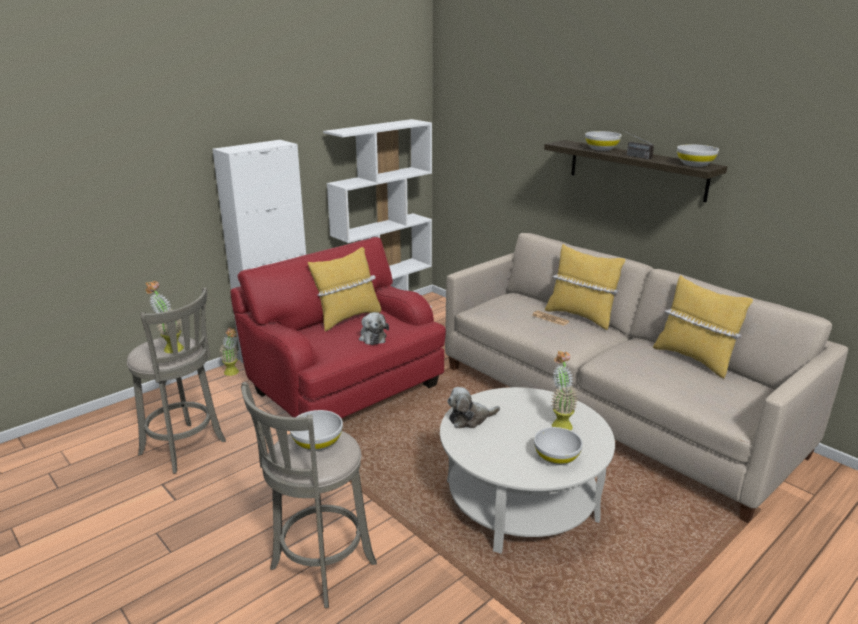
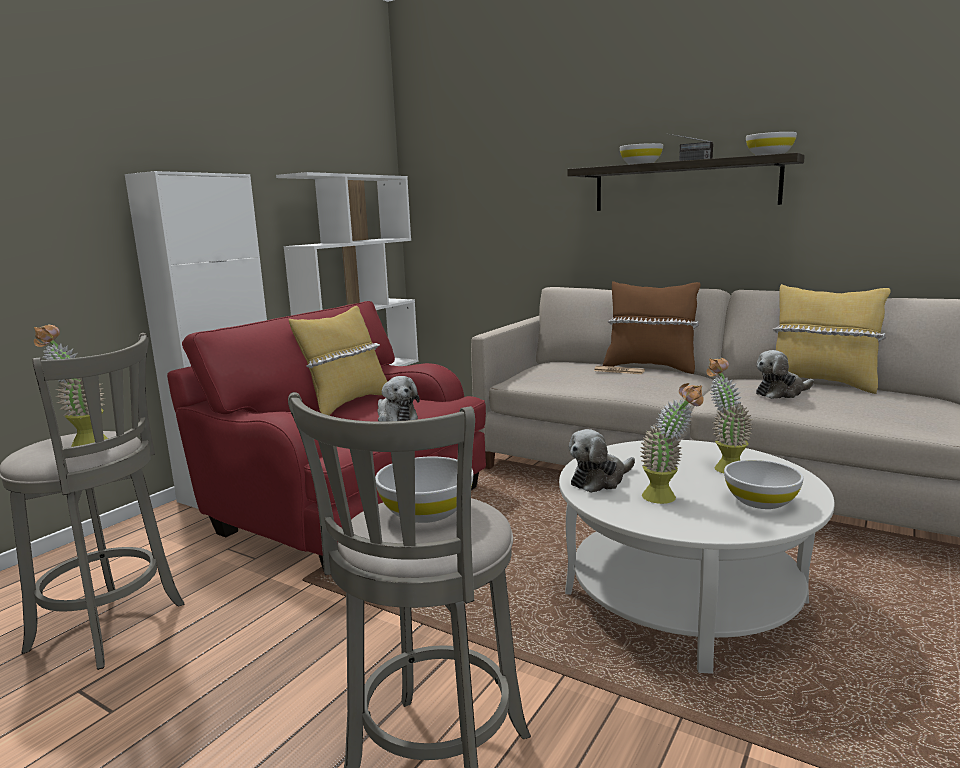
camera: 15 degrees left, 10 degrees down
(233, 373) = (170, 517): potted plant -> potted plant (668, 498)
(580, 316) = (650, 367): yellow pillow -> brown pillow
(648, 366) = (781, 393): none -> plush toy

